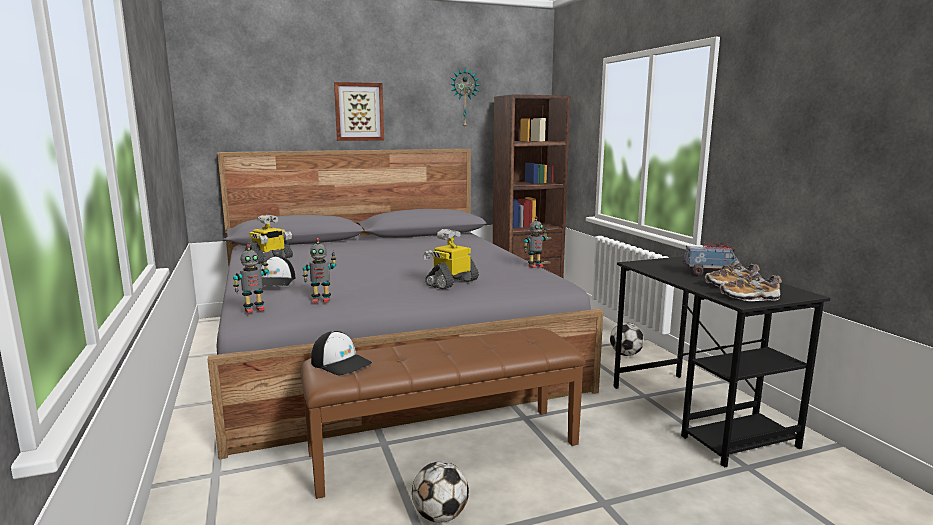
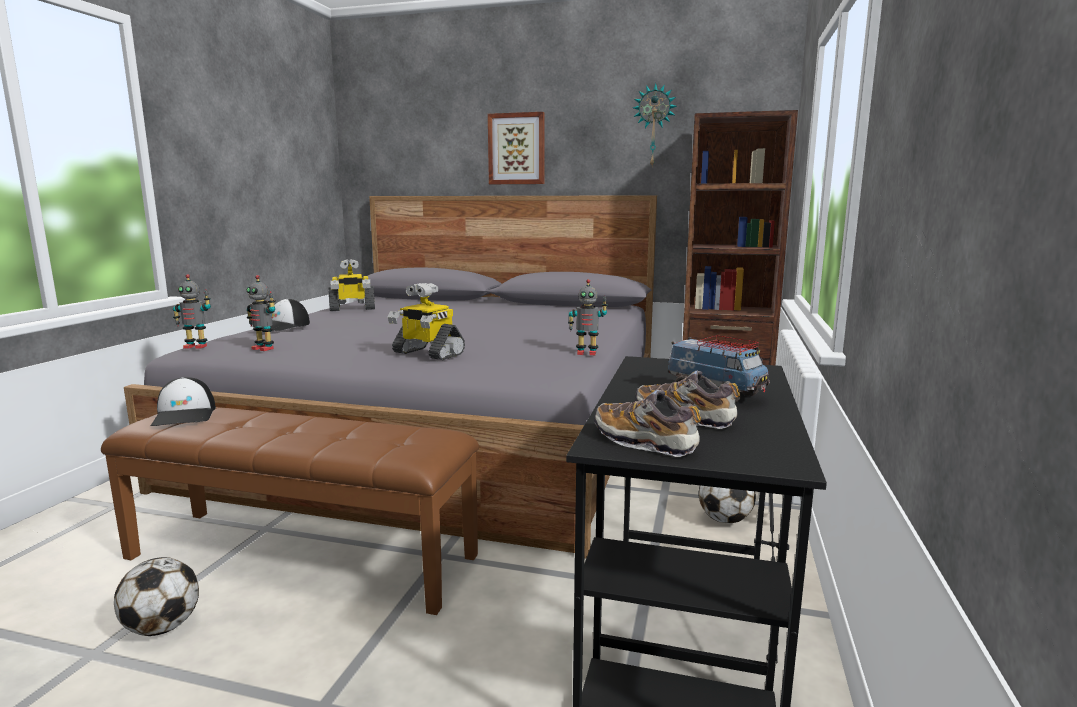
camera: 35 degrees right, 0 degrees up
(451, 282) = (427, 353): toy robot -> toy robot turned 135 degrees counterclockwise

